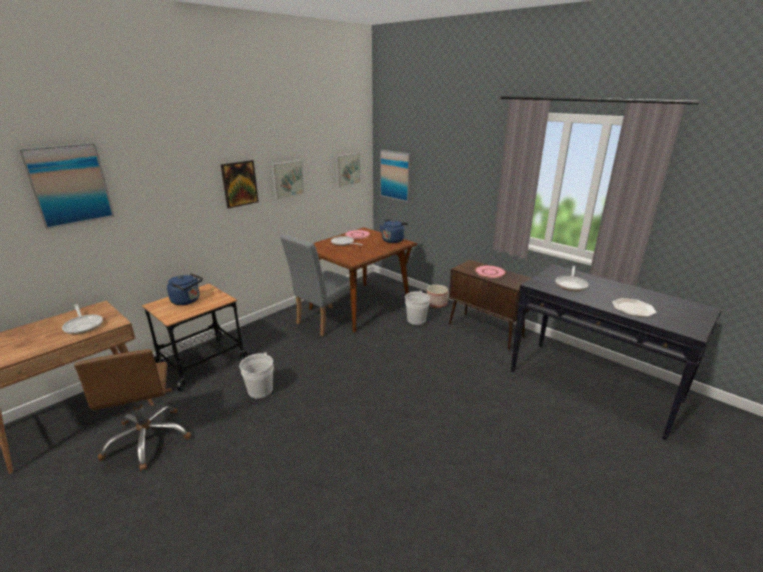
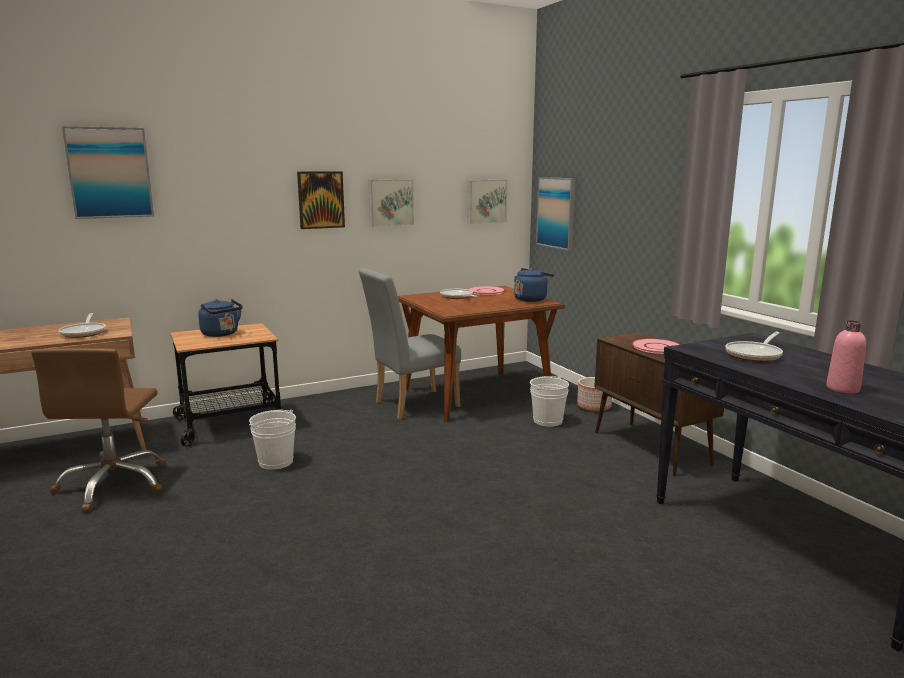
camera: 20 degrees right, 10 degrees down
(633, 308) = (842, 389): plate -> pink bottle

